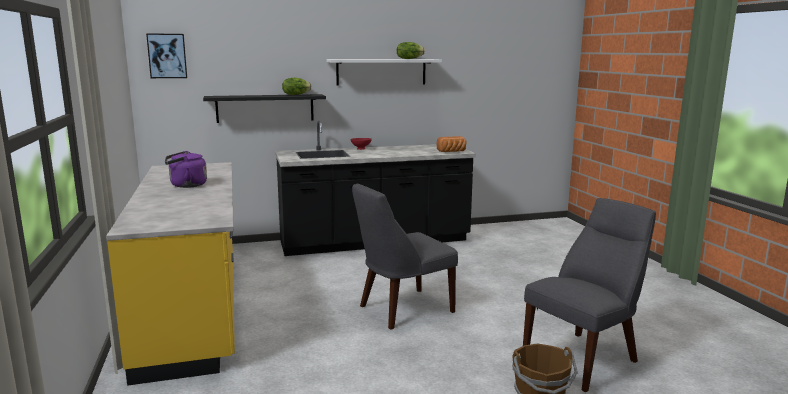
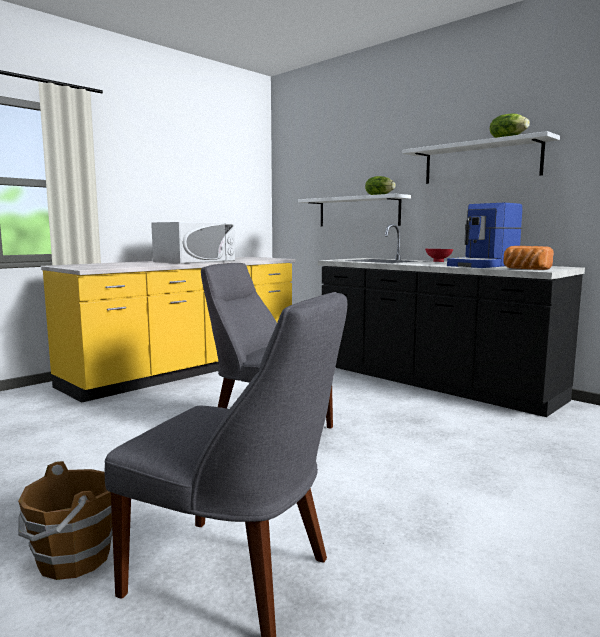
camera: 60 degrees right, 5 degrees down
(167, 56) = (293, 165): picture -> none
(186, 185) = (195, 261): purple kettle -> white microwave
(265, 108) = (358, 212): black shelf -> white shelf
(412, 150) = (484, 265): none -> coffee machine

